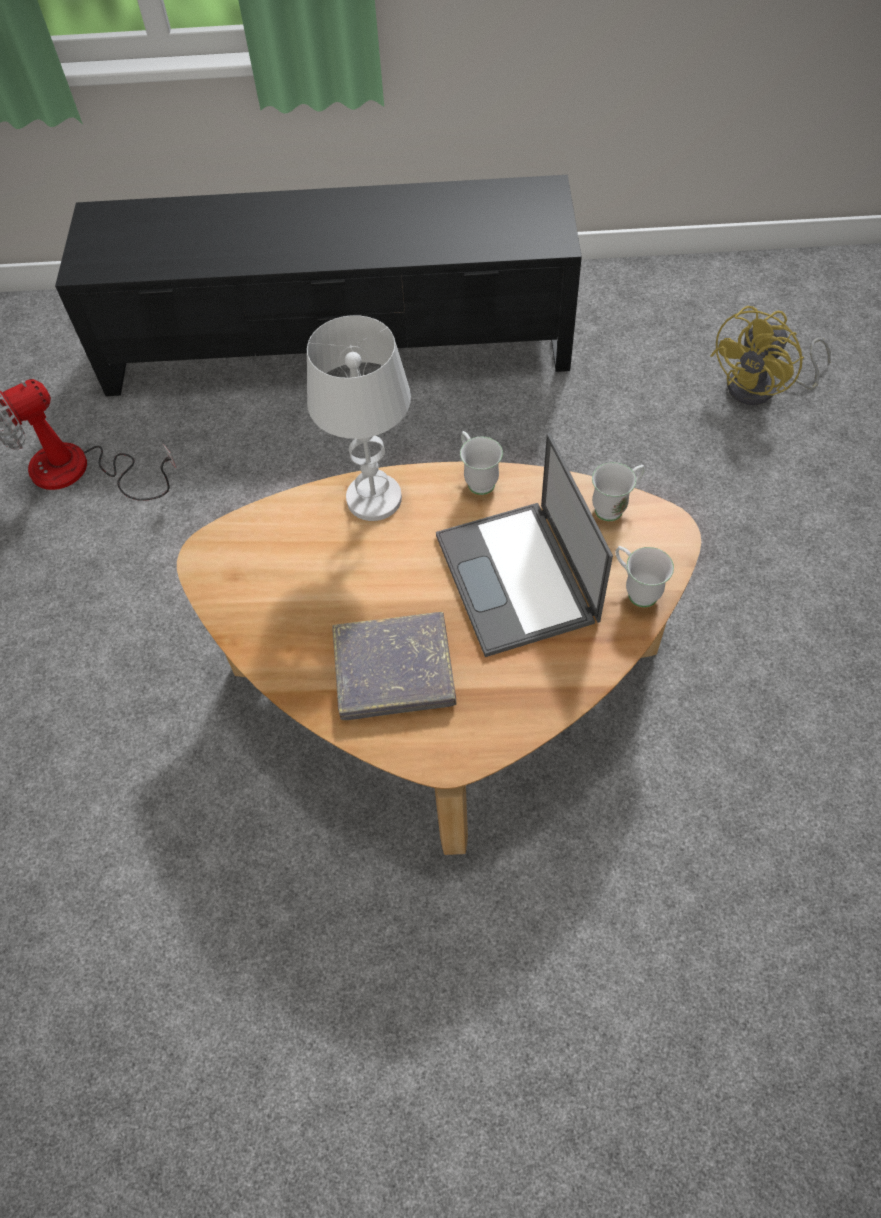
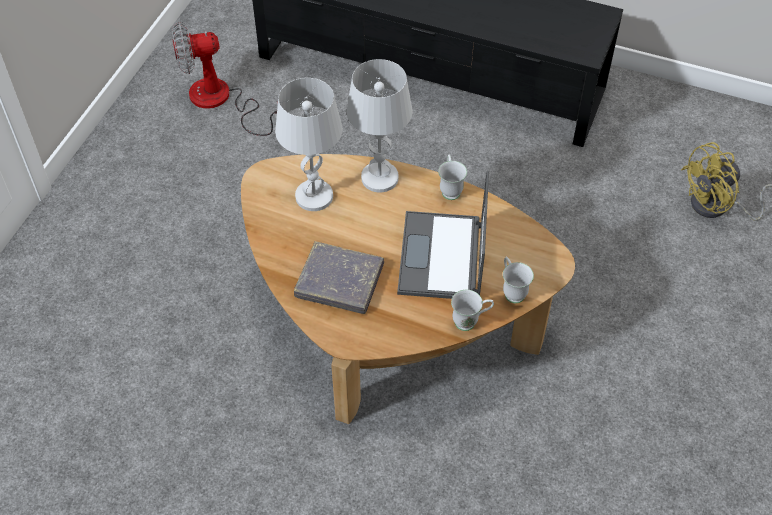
camera: 20 degrees right, 5 degrees down
(295, 559) = (314, 197): none -> white table lamp
(615, 507) = (528, 237): white mug -> white mug (470, 322)

